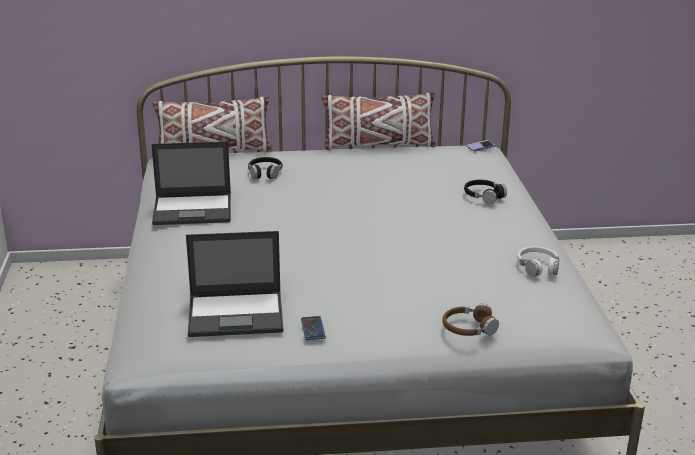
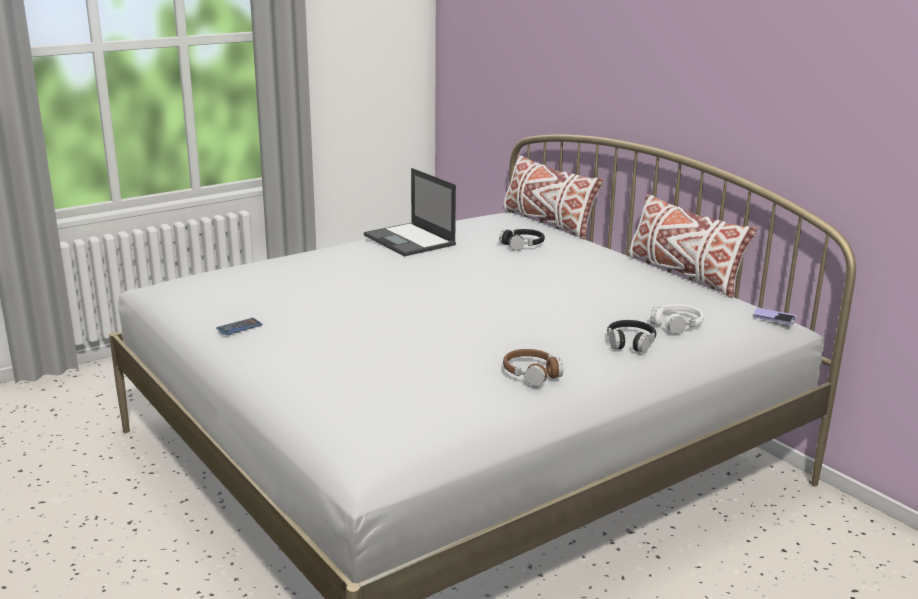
camera: 60 degrees right, 5 degrees down
(237, 314) = (239, 295): laptop -> none
(468, 328) = (301, 392): brown headphones -> brown headphones (531, 373)
(538, 267) = (485, 403): white headphones -> white headphones (676, 324)

